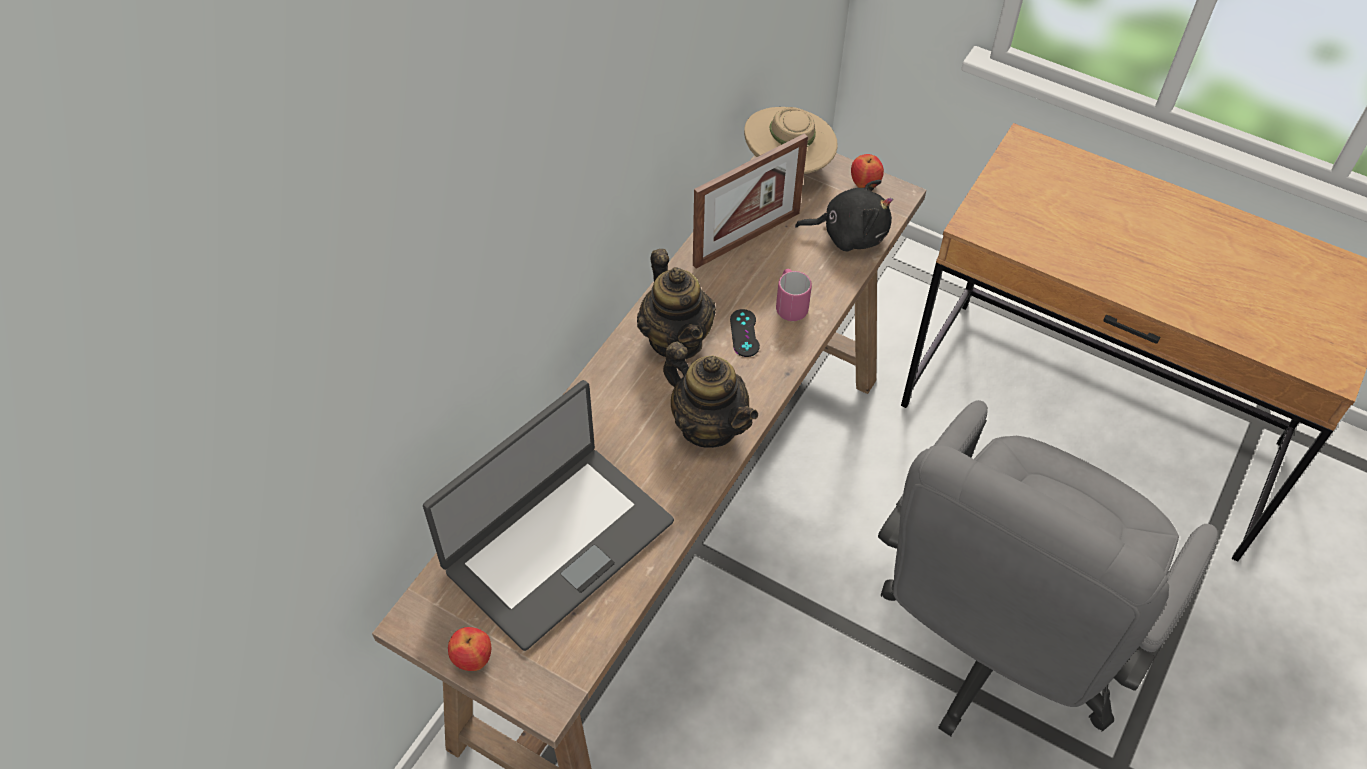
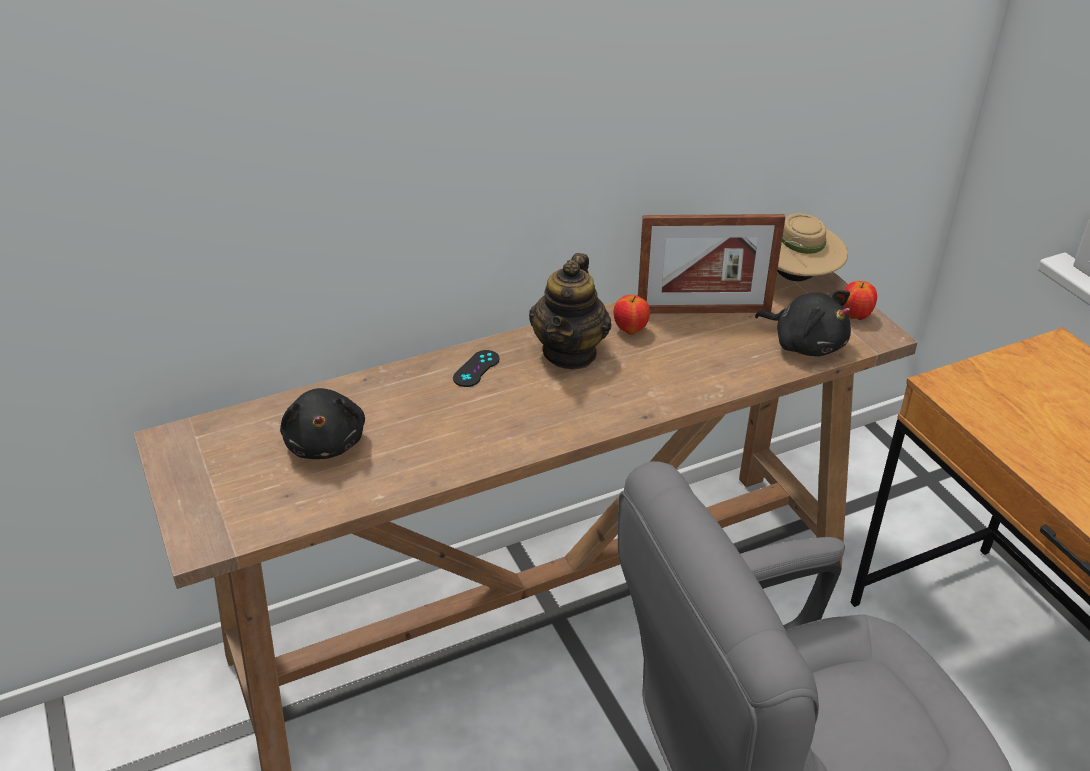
camera: 35 degrees right, 15 degrees down
(473, 659) = (179, 486): apple -> apple (630, 330)
(556, 543) = (326, 442): laptop -> black plush toy
(708, 425) = (535, 422): teapot -> none
(744, 333) = (634, 373): black game controller -> black game controller (476, 369)
(790, 305) = (696, 370): pink mug -> none

